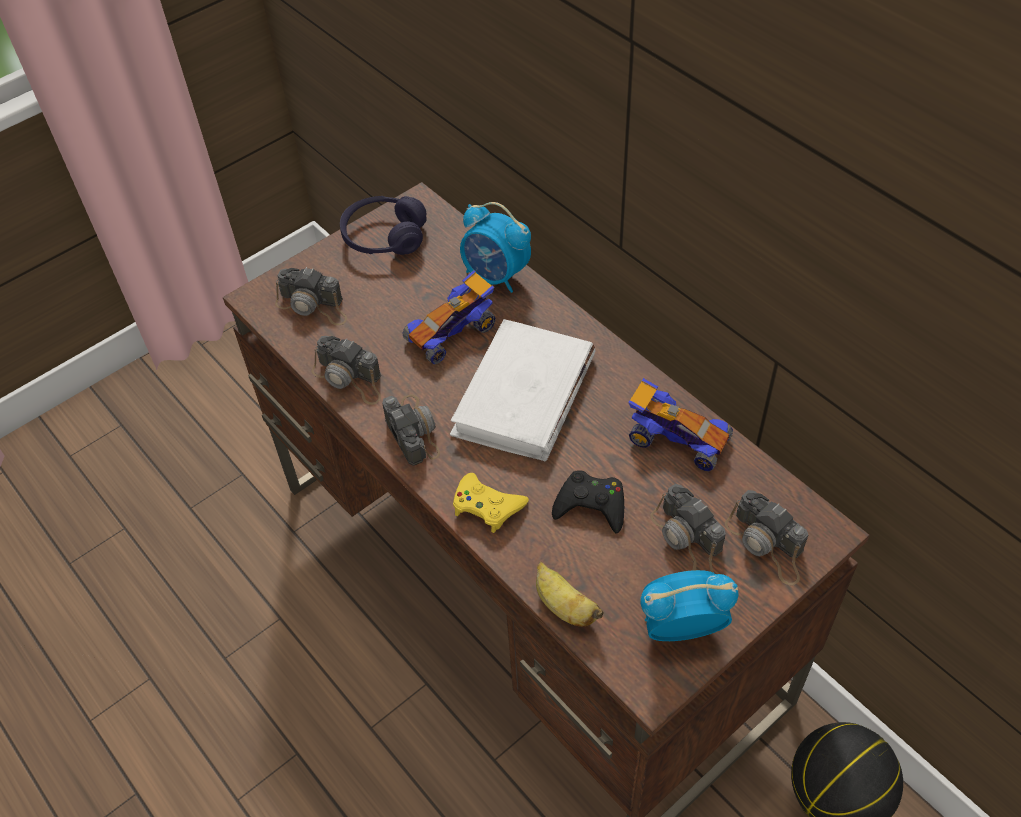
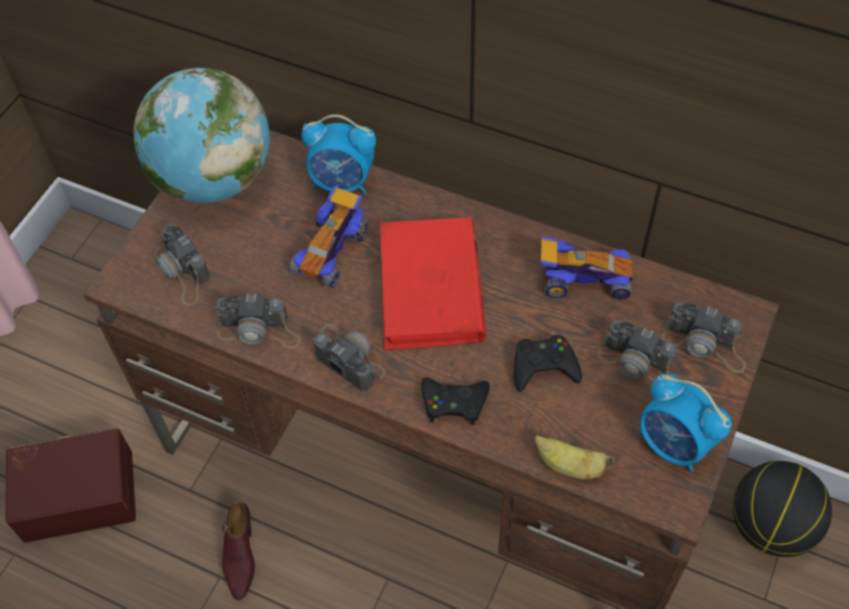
camera: 25 degrees left, 5 degrees up
(201, 496) = (78, 492): none -> brown storage box
(306, 606) = (240, 555): none -> brown shoe
(313, 306) = (182, 271): camera -> camera turned 60 degrees clockwise
(384, 237) = (214, 179): purple headphones -> globe
(487, 506) = (454, 402): yellow game controller -> black game controller
(524, 396) = (431, 288): white book -> red book
(680, 627) = (674, 444): alarm clock -> alarm clock turned 105 degrees counterclockwise

